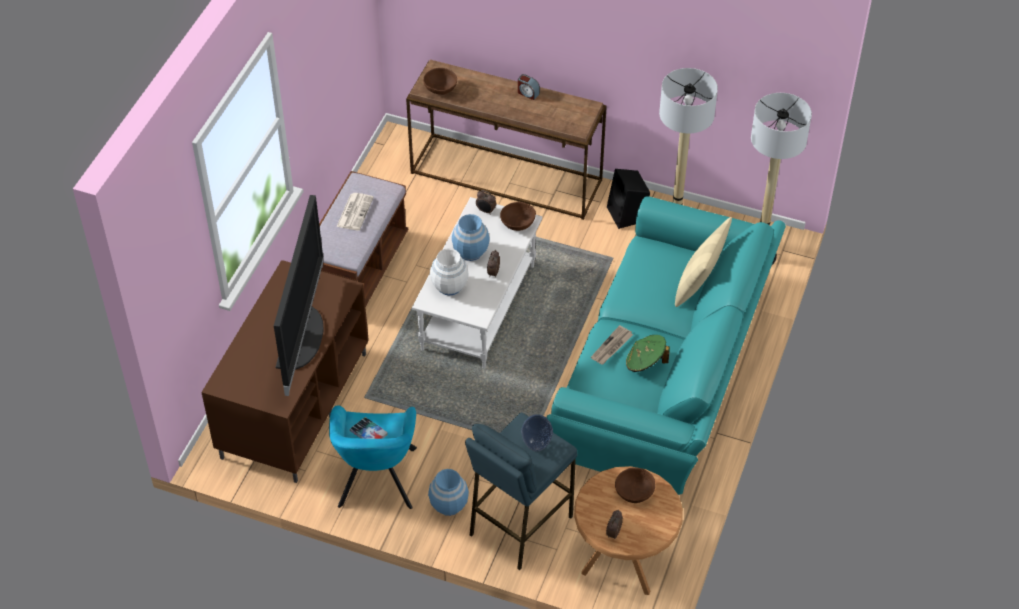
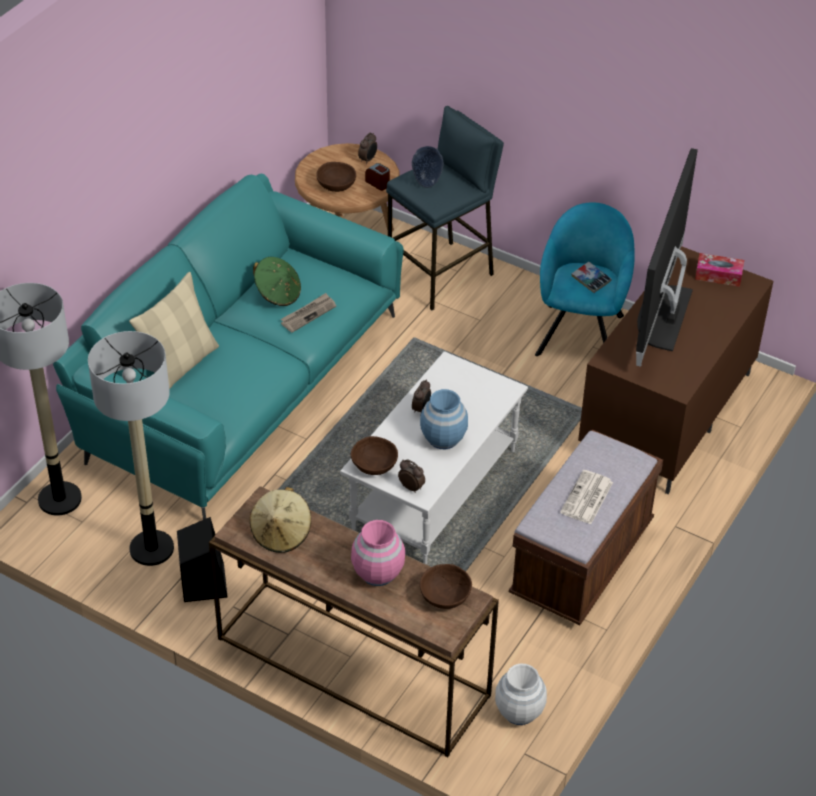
camera: 170 degrees left, 5 degrees down
(251, 389) = (718, 275): none -> tissue box
(448, 505) = (509, 300): blue vase -> none
(450, 286) = (477, 402): white vase -> white vase (519, 711)
(487, 95) = (378, 573): none -> pink vase
(528, 93) = (317, 567): alarm clock -> alarm clock (378, 183)
(558, 110) = (281, 533): none -> beige hat

